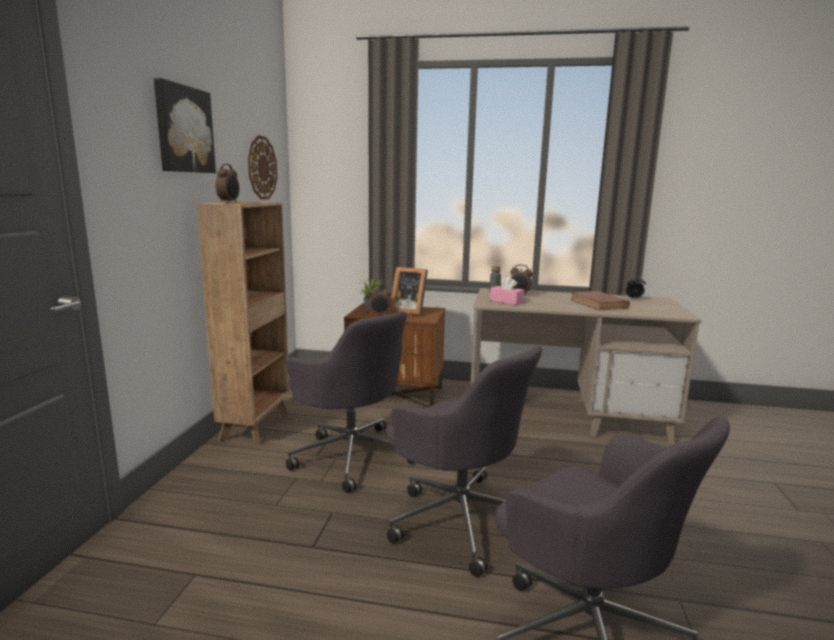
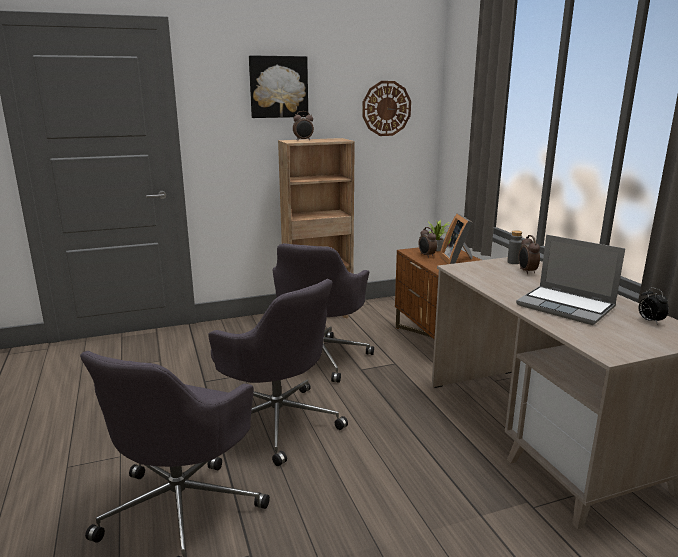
camera: 60 degrees right, 5 degrees up
(459, 518) = (278, 422): grey office chair -> grey office chair turned 60 degrees counterclockwise
(506, 301) = (483, 271): pink tissue box -> none
(598, 304) = (567, 306): brown book -> laptop

